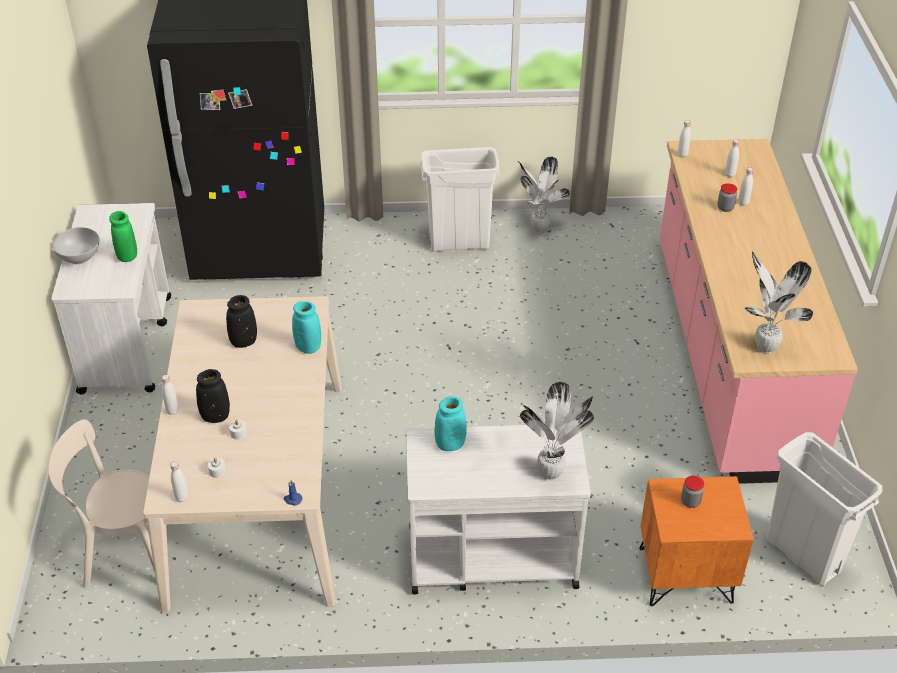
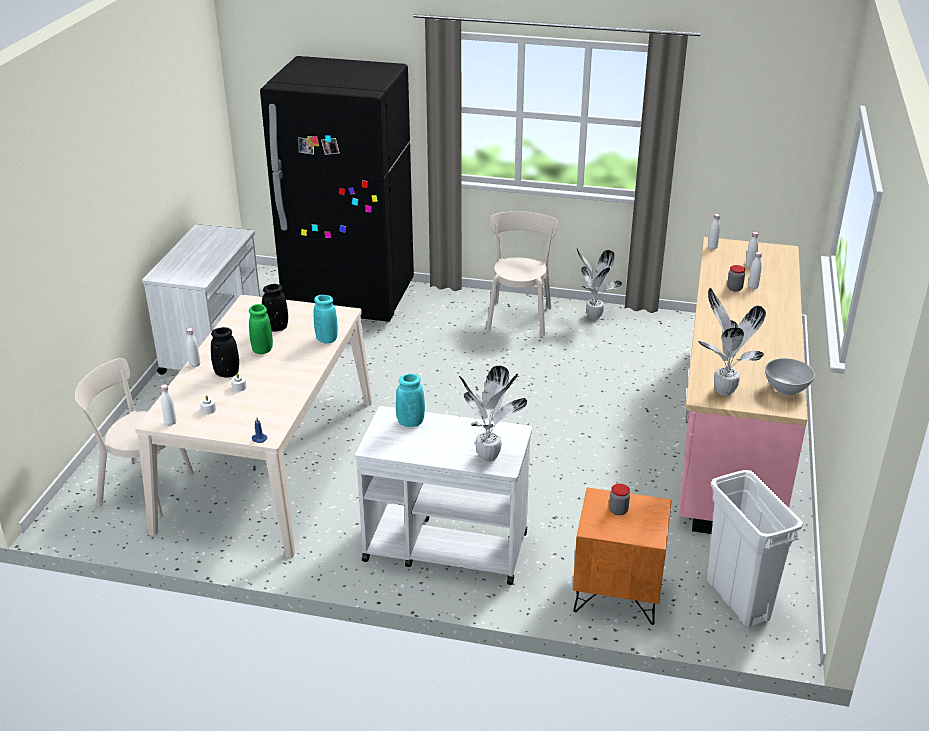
camera: 15 degrees right, 10 degrees down
(79, 257) = (177, 256): white bowl -> white bowl (786, 389)
(127, 256) = (215, 261): green vase -> green vase (262, 350)
(459, 243) = (519, 317): white trash can -> beige chair

